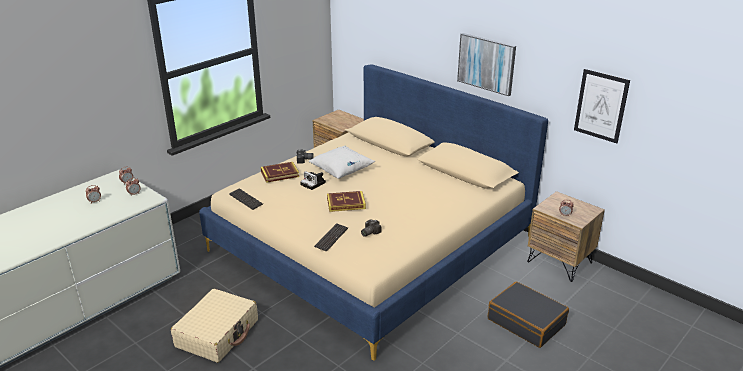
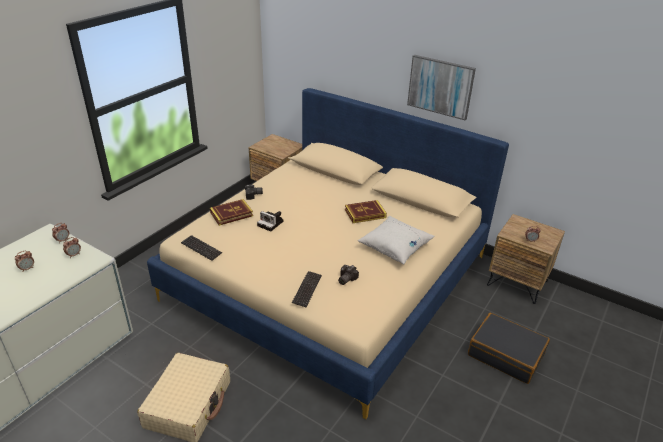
camera: 10 degrees left, 5 degrees up
(341, 170) = (295, 204): grey pillow -> grey pillow (395, 247)
(346, 203) = (311, 245): book -> book (365, 214)
(601, 106) = (568, 129): picture -> none

